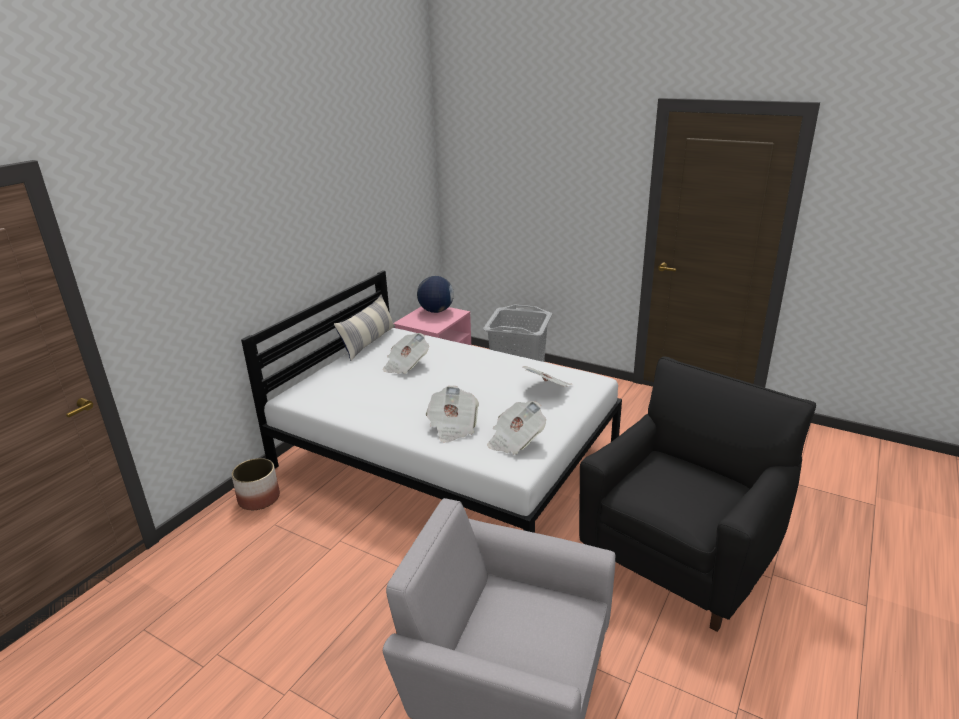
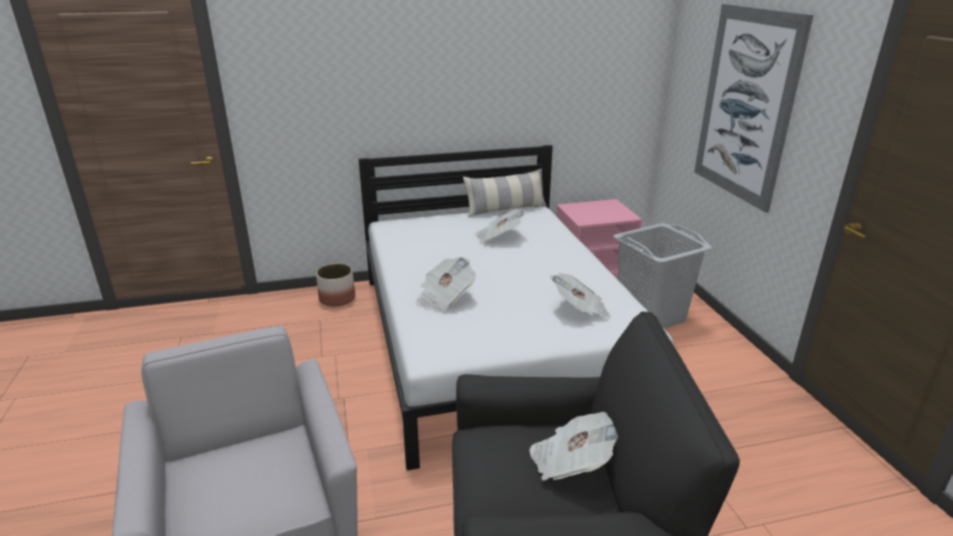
camera: 45 degrees right, 0 degrees up
(436, 311) = (610, 208): globe -> none
(515, 441) = (468, 334): newspaper -> newspaper (571, 462)
(540, 200) = (746, 105): none -> picture

